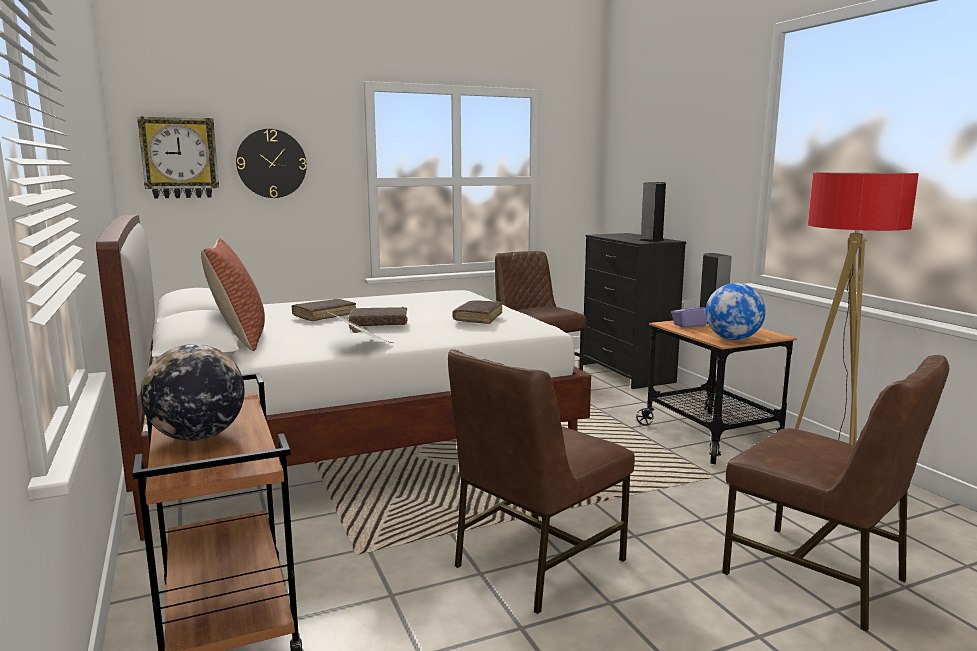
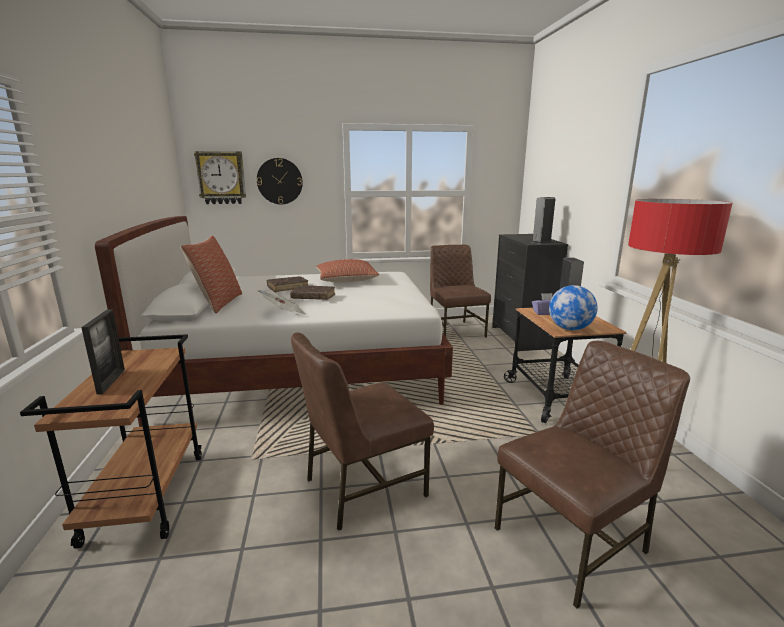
camera: 15 degrees right, 5 degrees up
(198, 437) = (111, 381): globe -> picture frame
(400, 303) = (346, 280): none -> pillow
(478, 318) = (382, 297): brown book -> none
(817, 577) = (573, 541): brown chair -> brown chair turned 90 degrees counterclockwise

